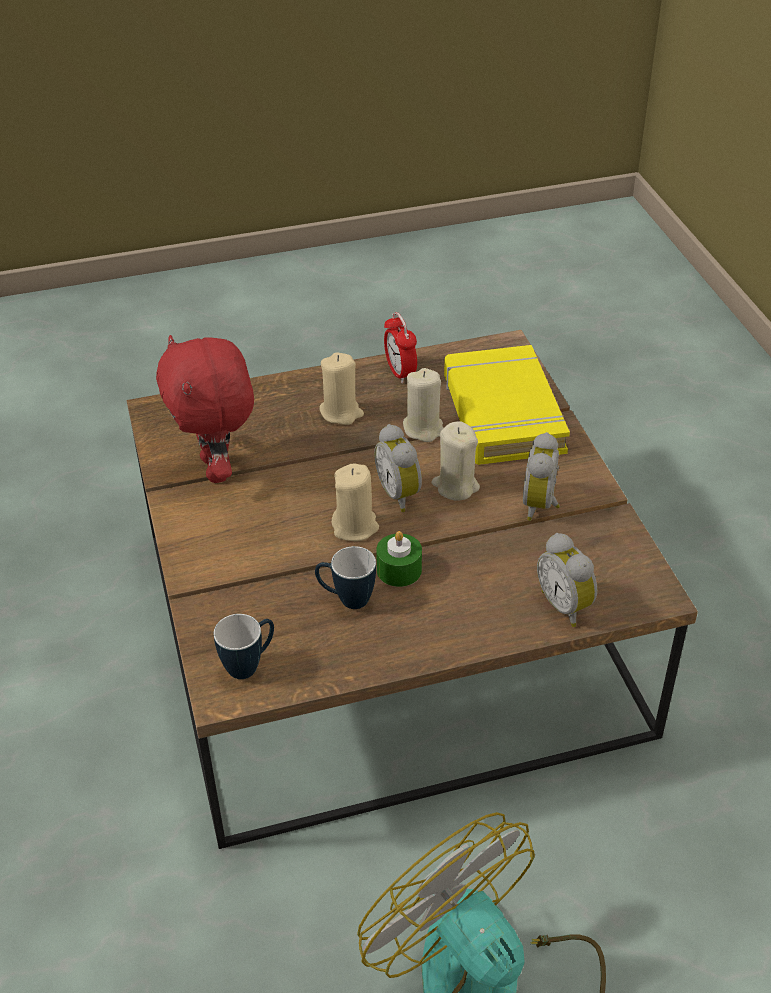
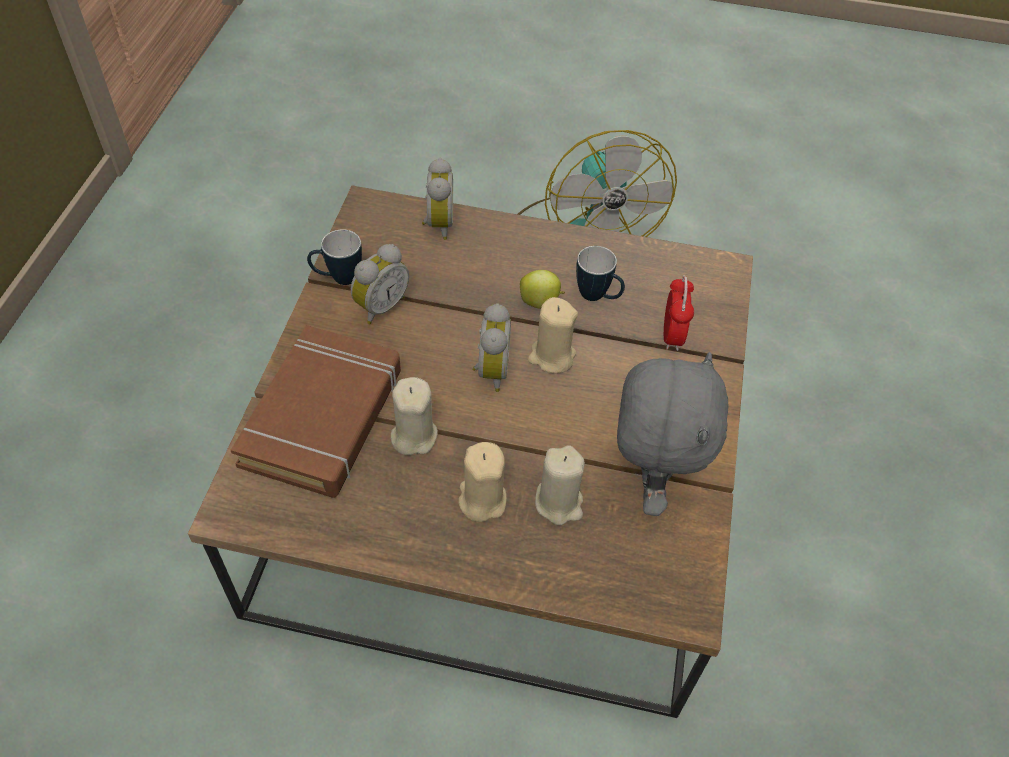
camera: 155 degrees left, 10 degrees up
(218, 469) = (649, 482): red plush toy -> grey plush toy
(250, 665) = (698, 279): mug -> mug (338, 278)
(399, 570) = (540, 302): green candle -> apple
(400, 373) = (378, 529): alarm clock -> alarm clock (672, 335)
(455, 486) = (435, 357): beige candle -> beige candle (559, 503)
(502, 414) = (323, 417): yellow book -> brown book

